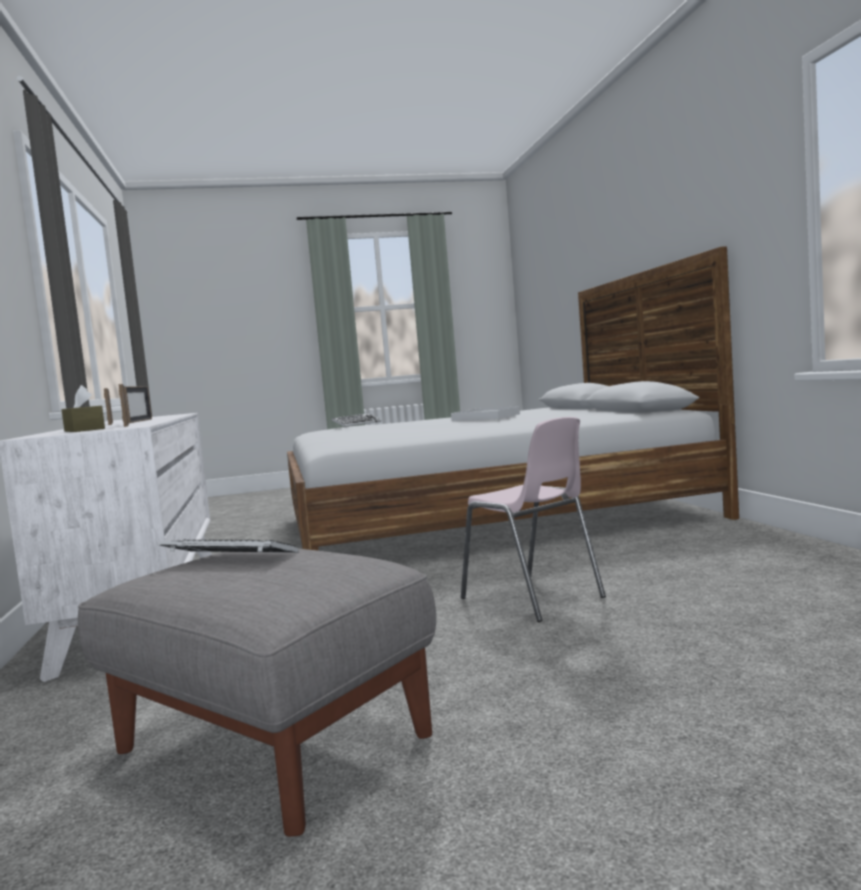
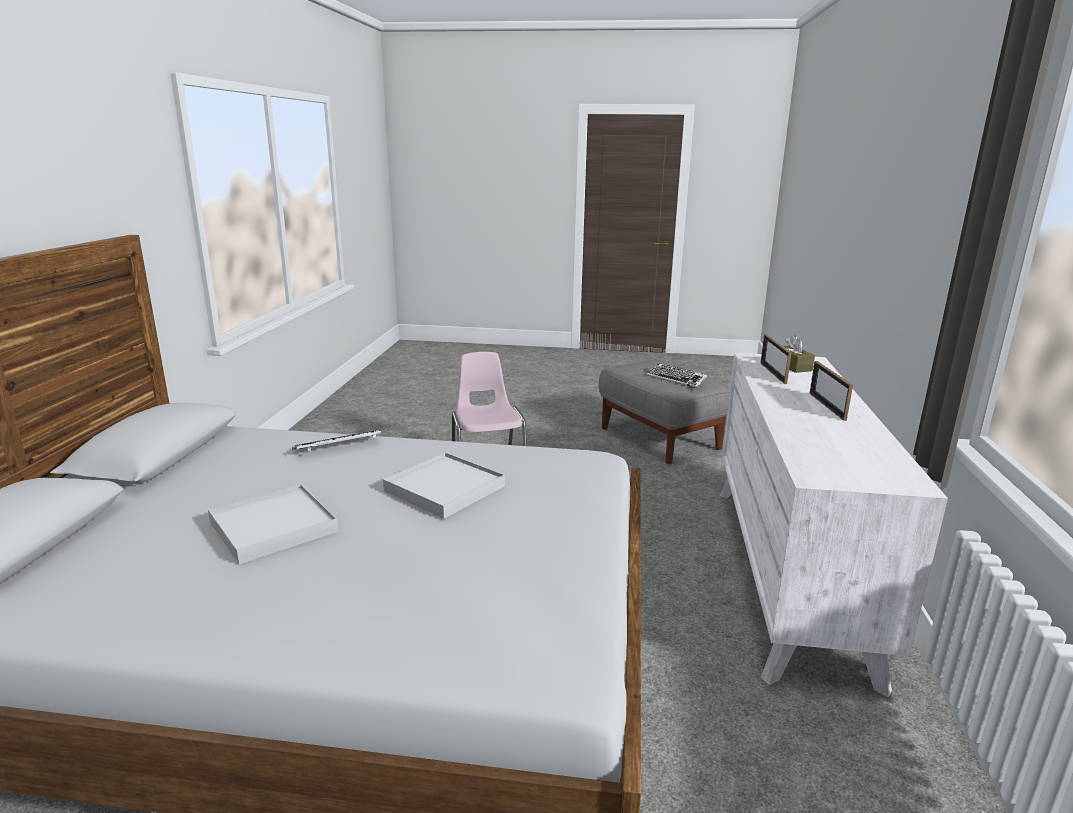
camera: 160 degrees left, 15 degrees up
(140, 421) = (796, 403): picture frame -> none
(356, 424) = (458, 643): keyboard -> keyboard (338, 446)
(422, 429) = (444, 488): none -> white tray

